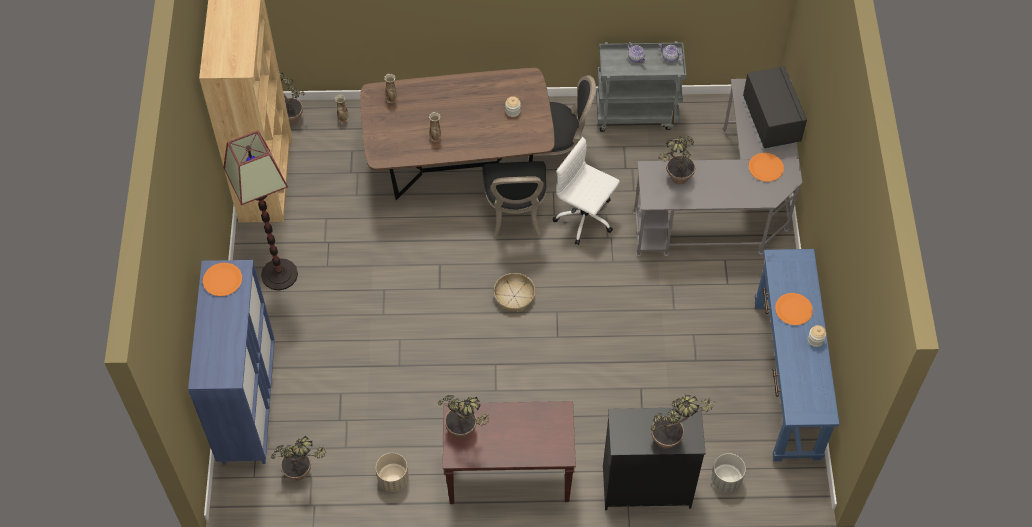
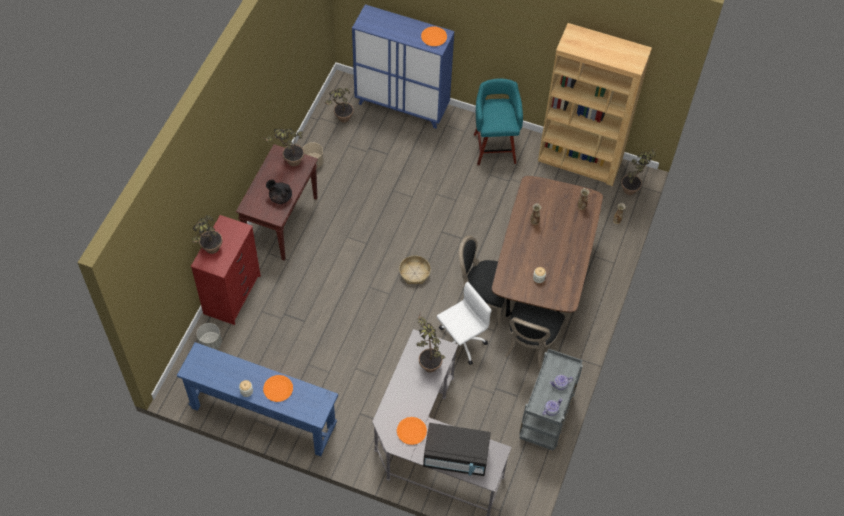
camera: 110 degrees right, 0 degrees up
(279, 274) = (494, 147): floor lamp -> turquoise stool
(528, 421) = (280, 197): none -> black teapot
(646, 486) = (232, 295): black dresser -> red dresser

